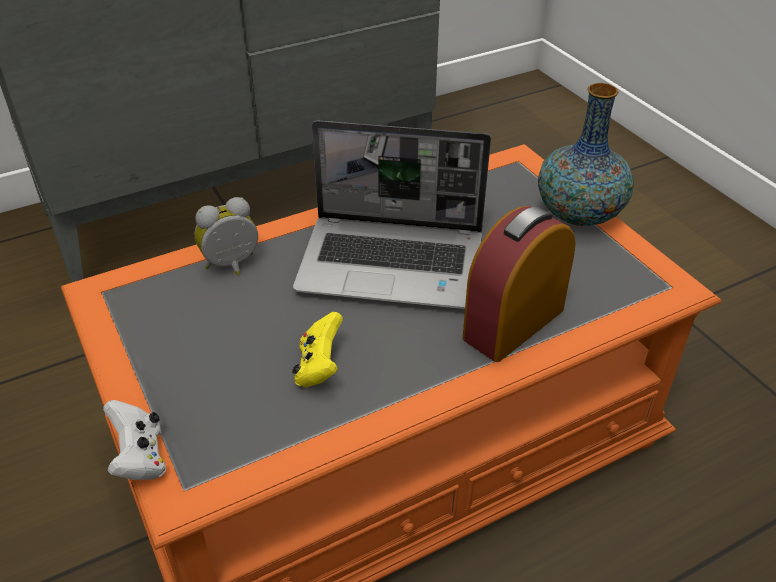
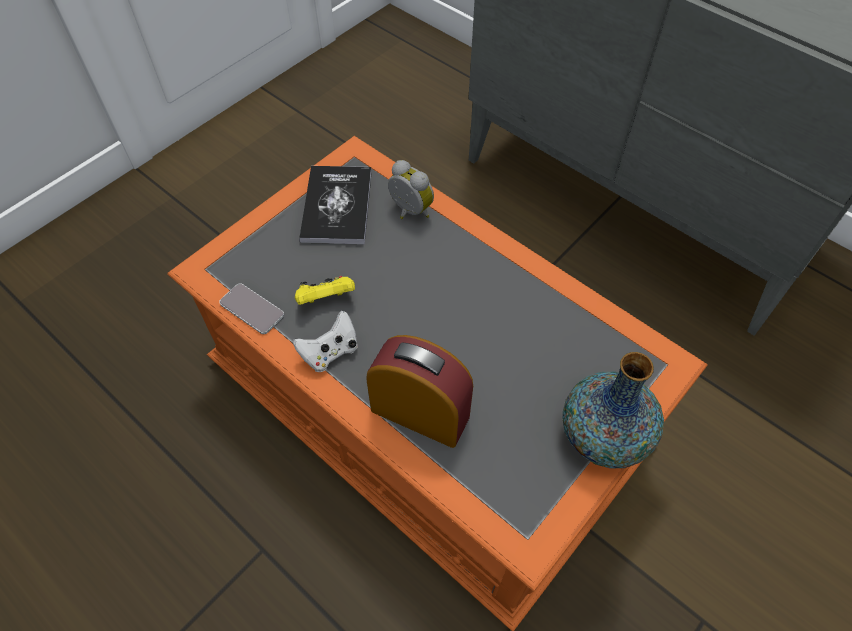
camera: 70 degrees right, 15 degrees up
(140, 458) = (222, 238): white game controller -> white game controller (330, 352)
(174, 325) = (337, 206): none -> book
(292, 445) = (252, 309): none -> phone
(394, 263) = (458, 309): laptop -> none

